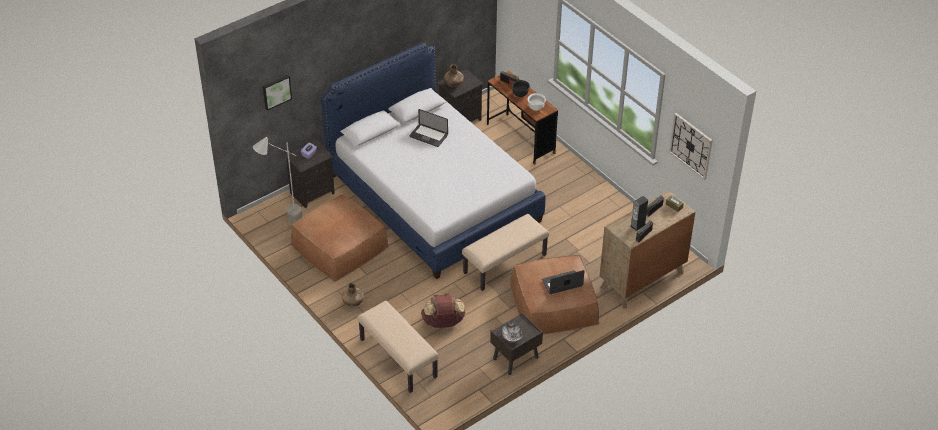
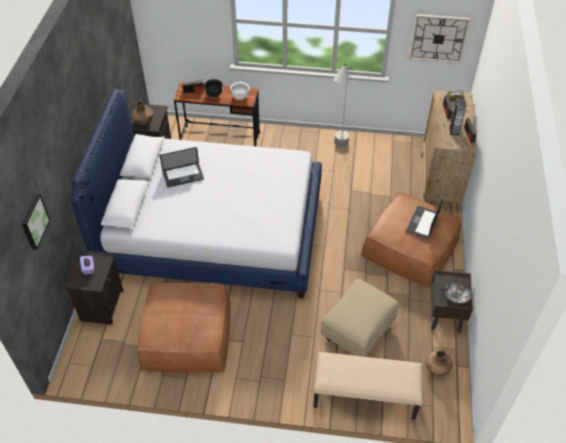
camera: 45 degrees left, 5 degrees up
(283, 220) = (104, 352): grey floor lamp -> grey floor lamp (338, 150)
(353, 303) = (264, 378): brown vase -> brown vase (437, 368)
(443, 323) = (357, 332): brown backpack -> beige ottoman
(505, 263) = (336, 243): beige bench -> none

